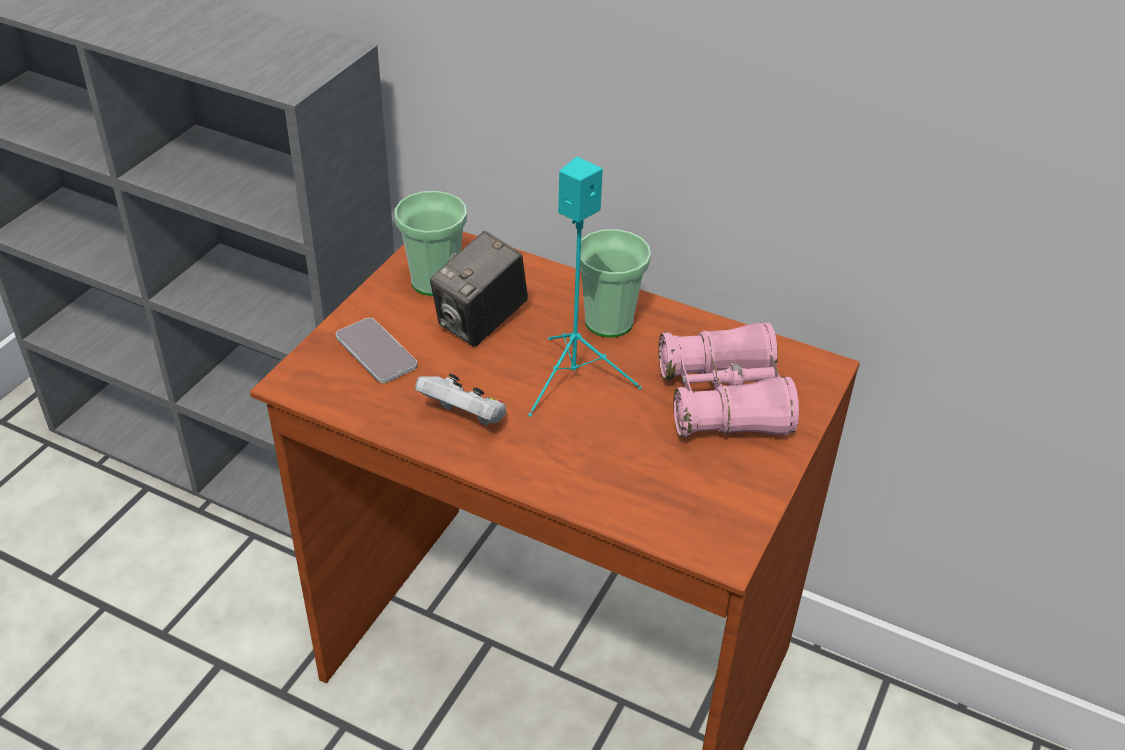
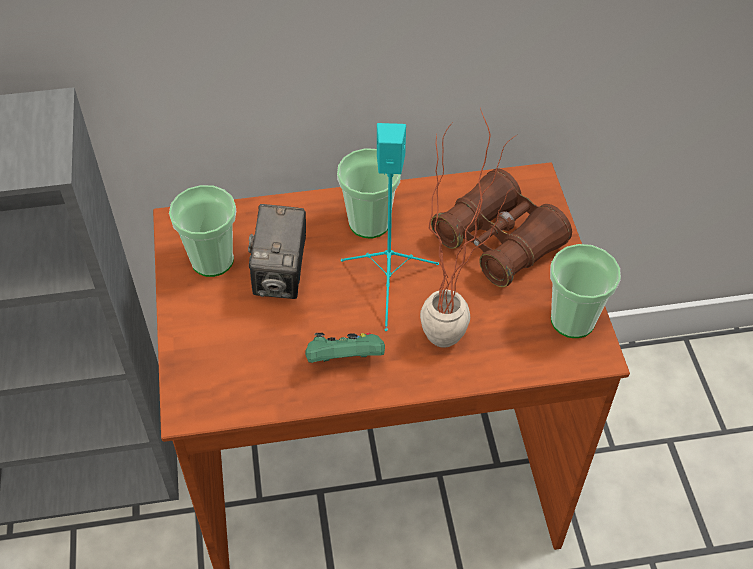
camera: 35 degrees left, 10 degrees up
(376, 352) = (227, 345): phone -> none
(465, 418) = (345, 360): white game controller -> green game controller
(593, 459) = (458, 338): none -> potted plant
(723, 400) = (498, 241): pink binoculars -> brown binoculars
(730, 508) = (572, 320): none -> cup

